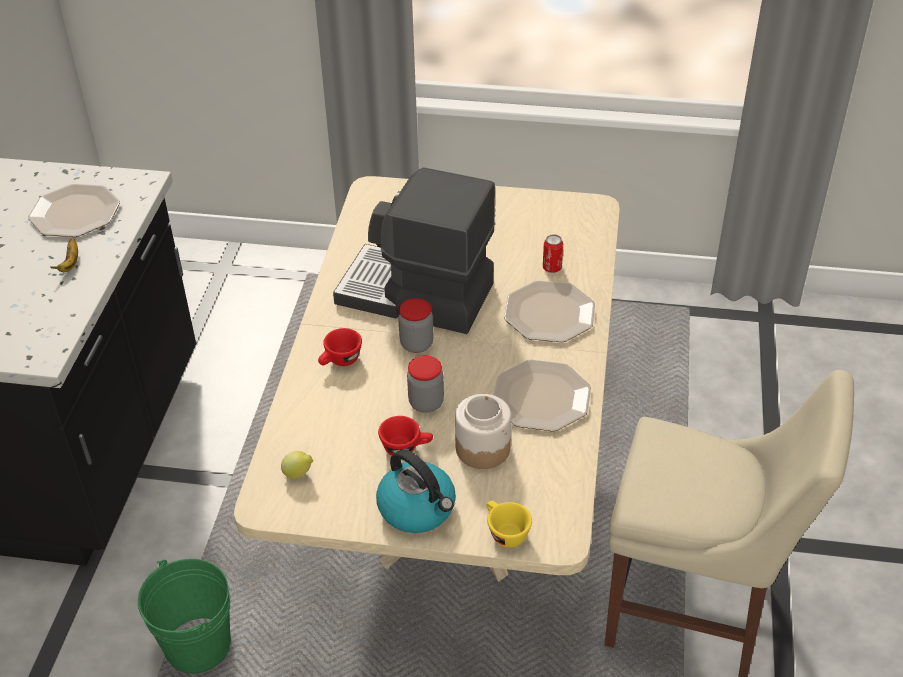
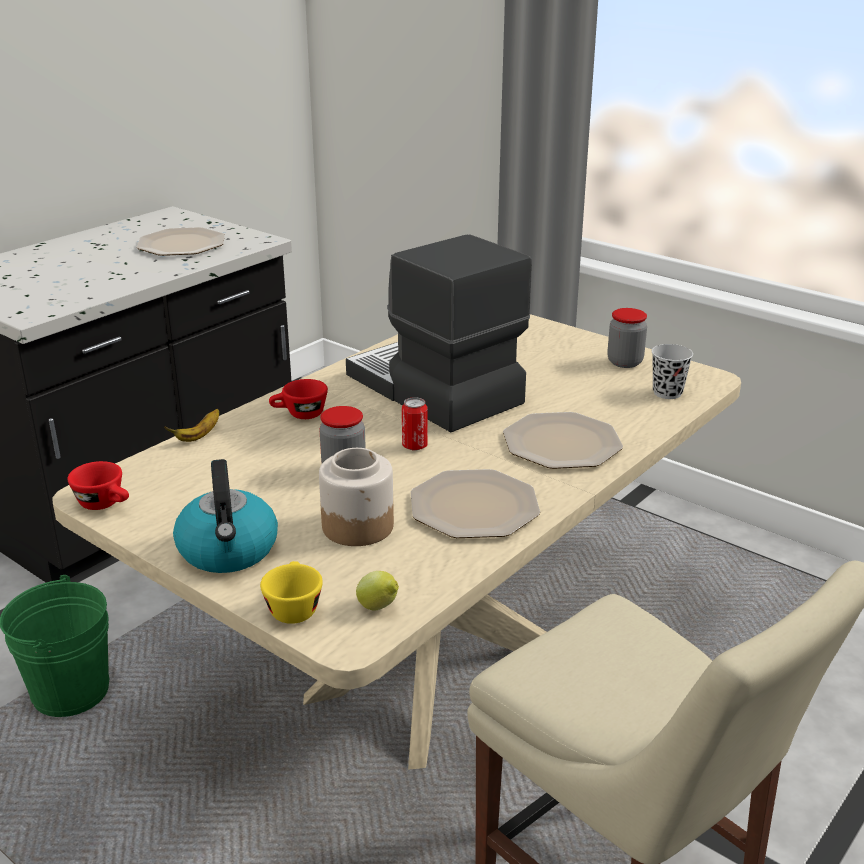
camera: 30 degrees right, 15 degrees down
(70, 263) = (133, 270): banana -> banana (198, 436)
(298, 474) = (153, 482): lemon -> lemon (379, 608)
(406, 447) = (280, 498): red cup -> red cup (105, 504)
(416, 344) = (390, 425): jar -> jar (624, 362)
(552, 268) = (605, 410): can -> can (414, 446)
(579, 233) = (667, 393): none -> black cup

